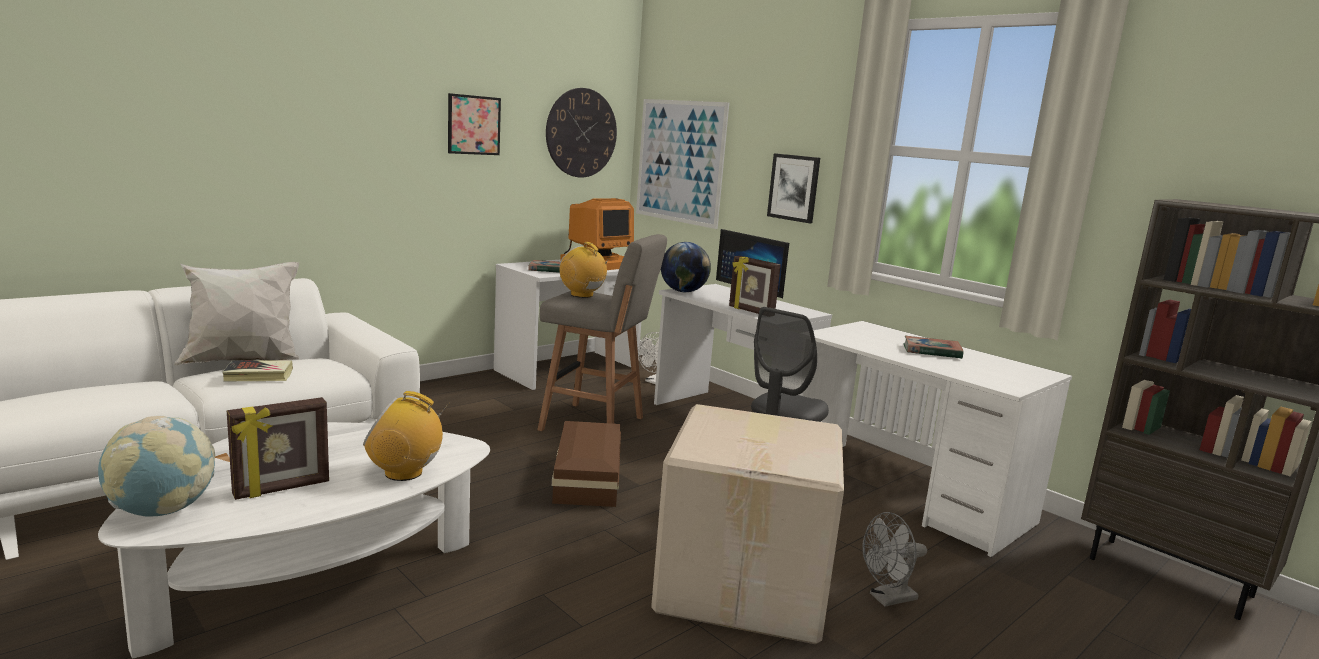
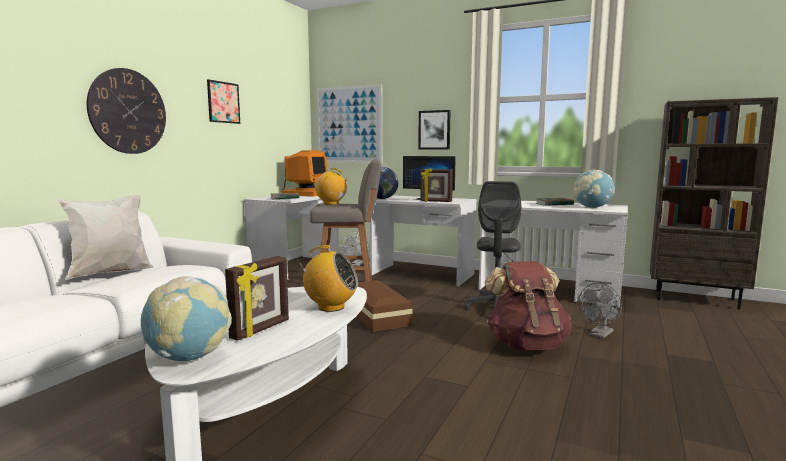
camera: 20 degrees left, 5 degrees down
(259, 375) = (145, 276): book -> none
(404, 473) = (330, 307): radio -> radio turned 150 degrees counterclockwise
(581, 133) = (283, 110): wall clock -> wall clock (128, 111)
(745, 584) = (526, 345): cardboard box -> brown backpack
(982, 372) = (592, 207): none -> globe

